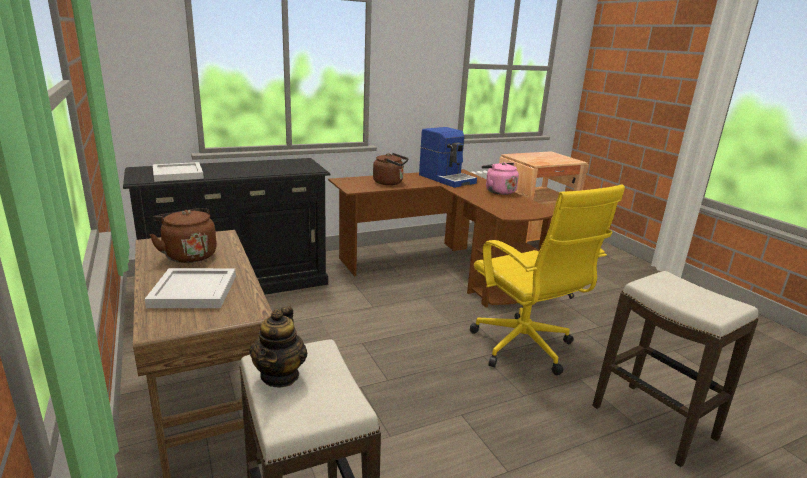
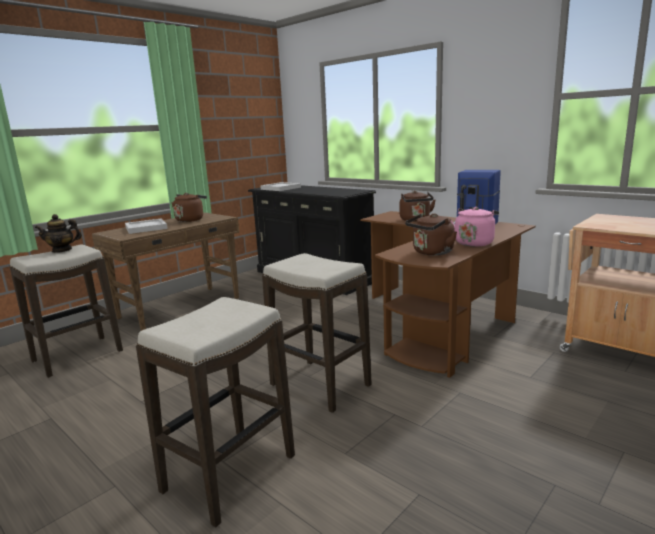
camera: 70 degrees right, 5 degrees down
(516, 206) = (431, 253): none -> brown kettle
(525, 349) = (320, 385): yellow office chair -> stool

